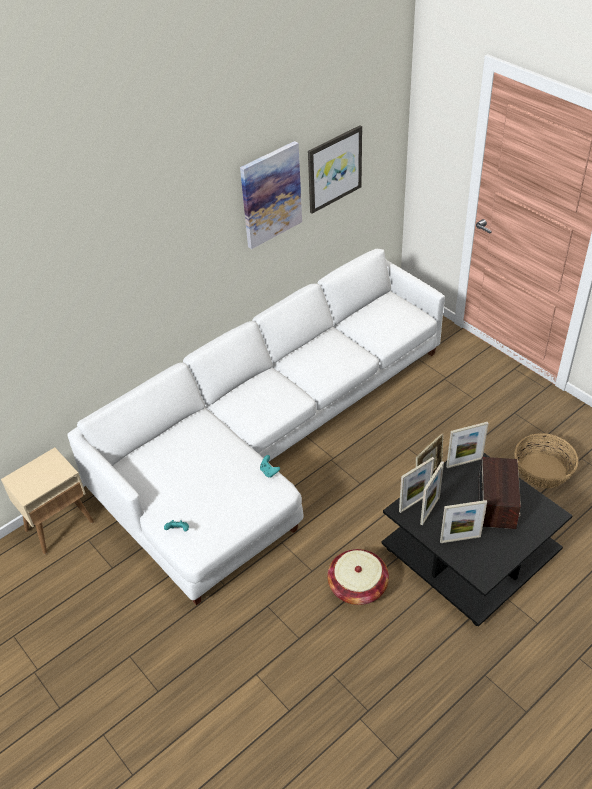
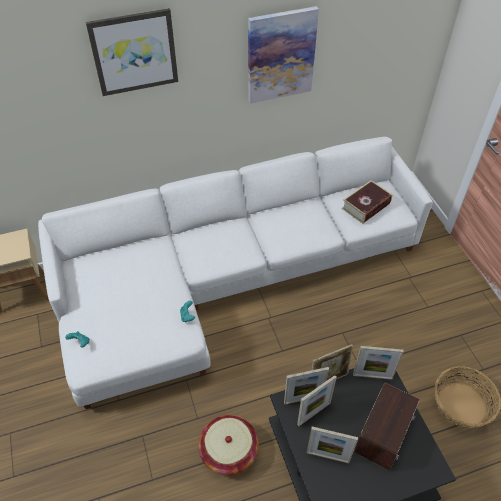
camera: 20 degrees right, 5 degrees up
(334, 169) = (358, 47): picture -> picture (134, 52)
(383, 320) = (366, 206): none -> book

